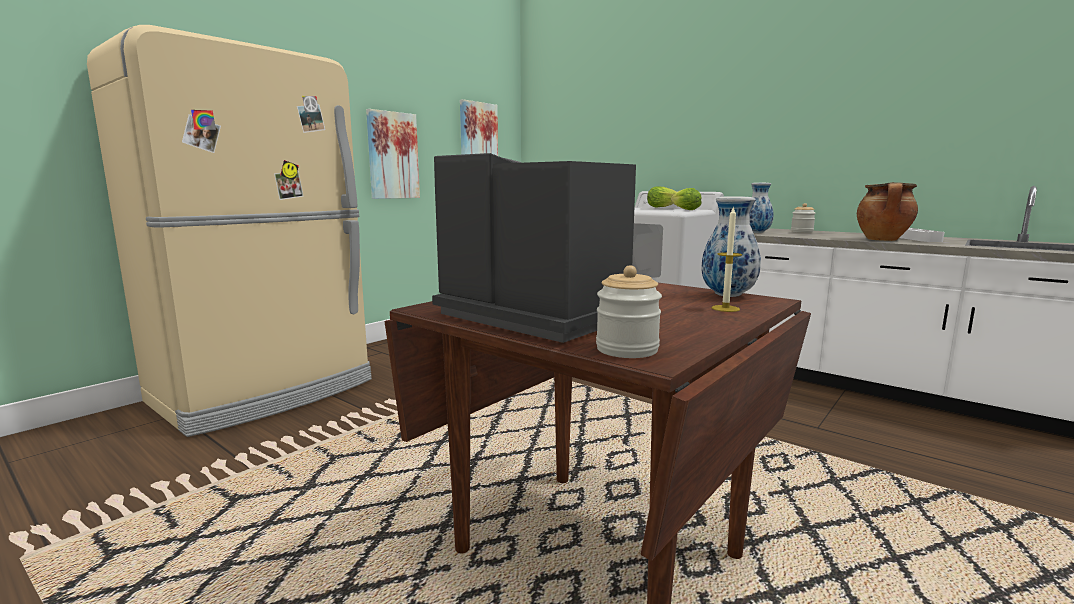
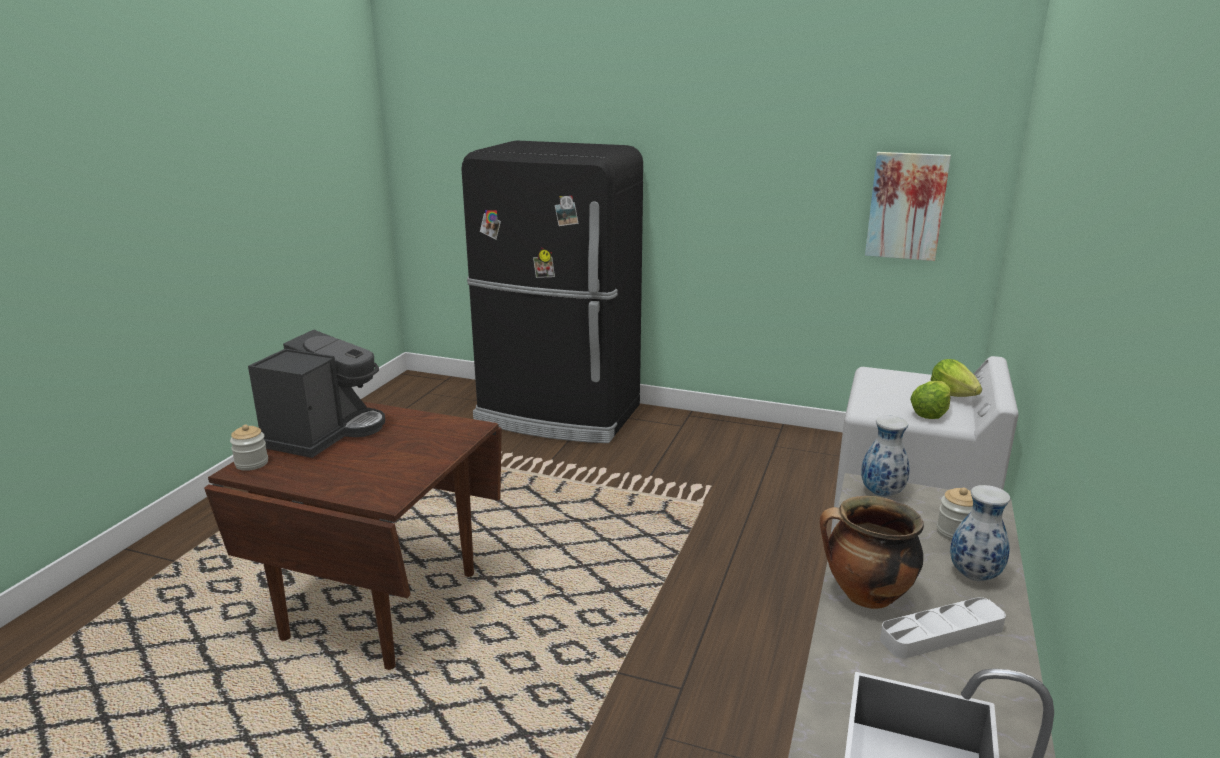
camera: 70 degrees right, 10 degrees up
(266, 392) = (558, 415): beige fridge -> black fridge
(392, 155) = (757, 222): picture -> none
(725, 308) = (353, 486): candle -> none
(729, 295) = (401, 487): vase -> vase (975, 576)

